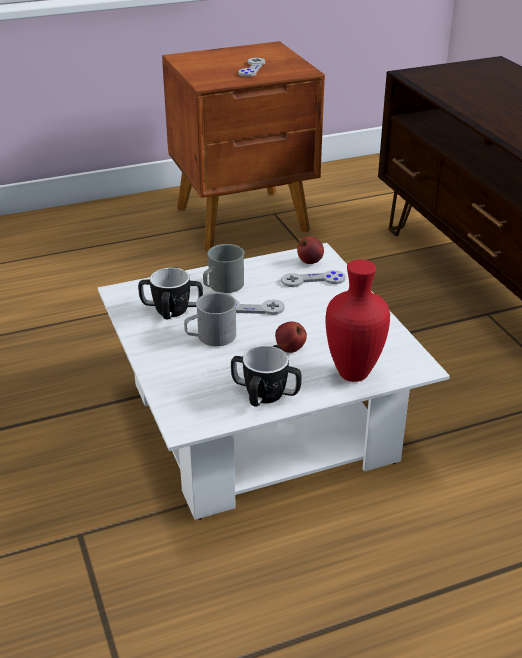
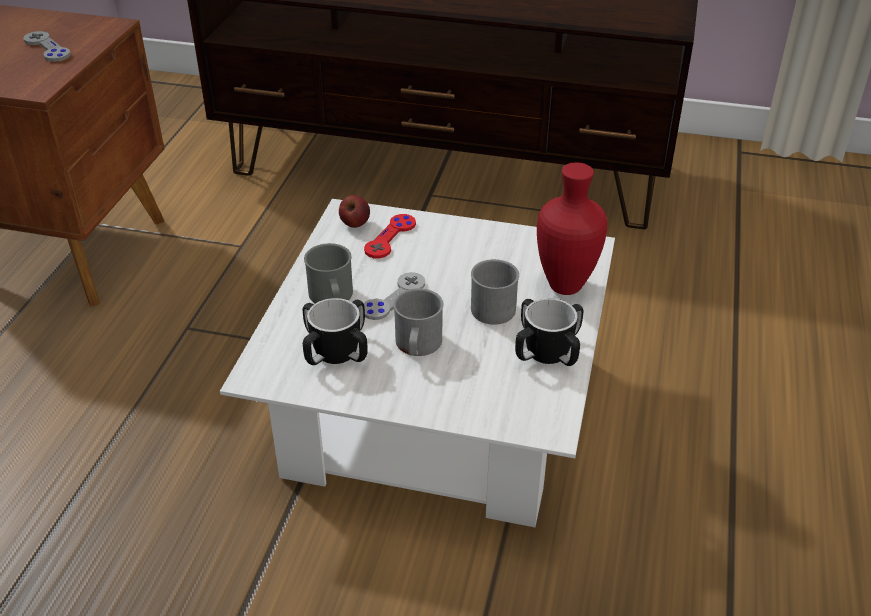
camera: 55 degrees left, 5 degrees up
(289, 349) = (490, 305): apple -> grey mug
(313, 280) = (390, 237): grey game controller -> red game controller

